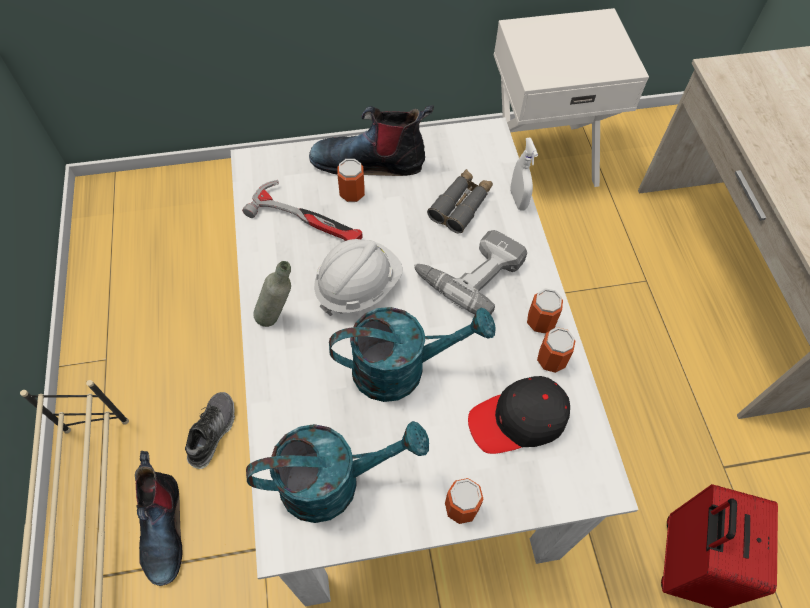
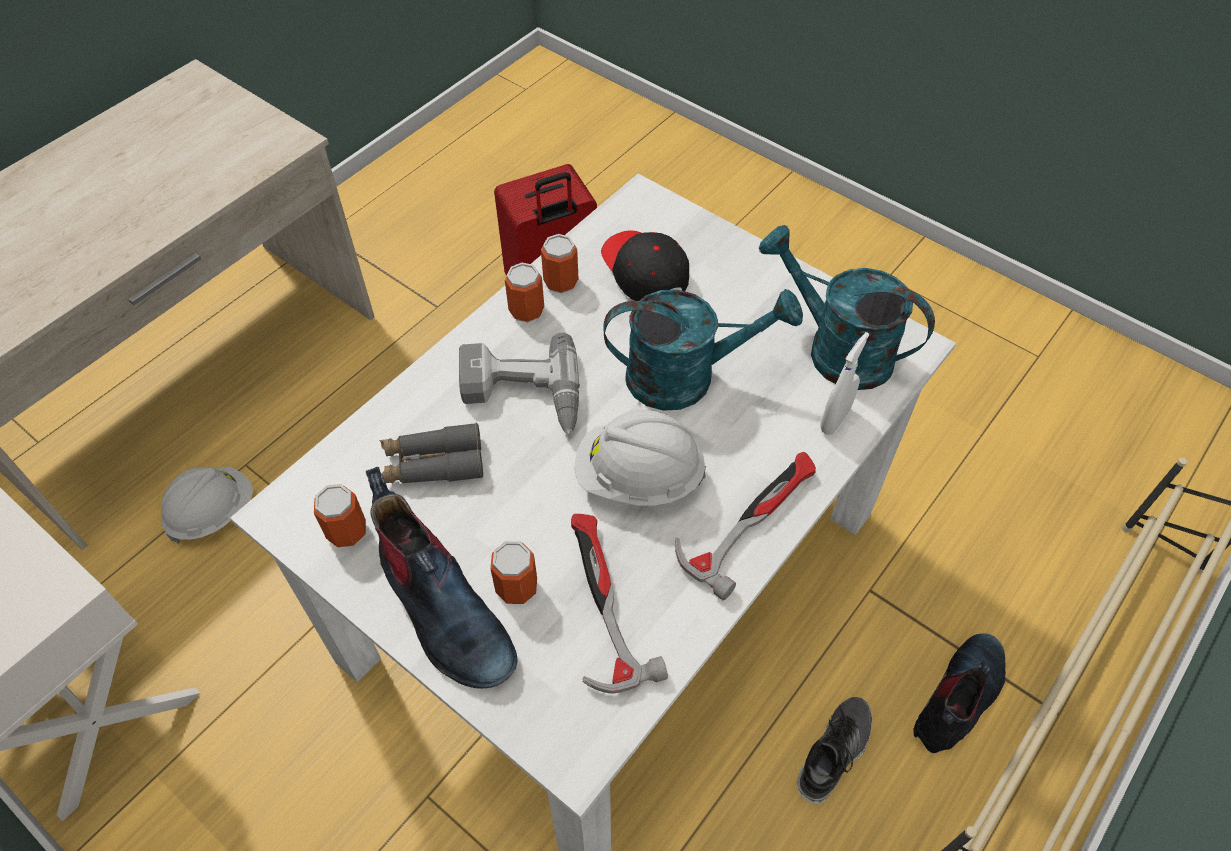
camera: 130 degrees left, 5 degrees down
(212, 432) = (833, 752): shoe -> shoe turned 150 degrees clockwise
(278, 317) = (749, 519): grey bottle -> hammer
(402, 368) = (686, 376): turquoise watering can -> turquoise watering can turned 135 degrees clockwise
(461, 507) = (756, 262): can -> can (347, 531)
(518, 200) = (375, 417): white spray bottle -> white spray bottle (834, 420)
(518, 420) = (644, 271): black cap -> black cap turned 150 degrees counterclockwise
(620, 250) = (212, 512): none -> white hard hat

